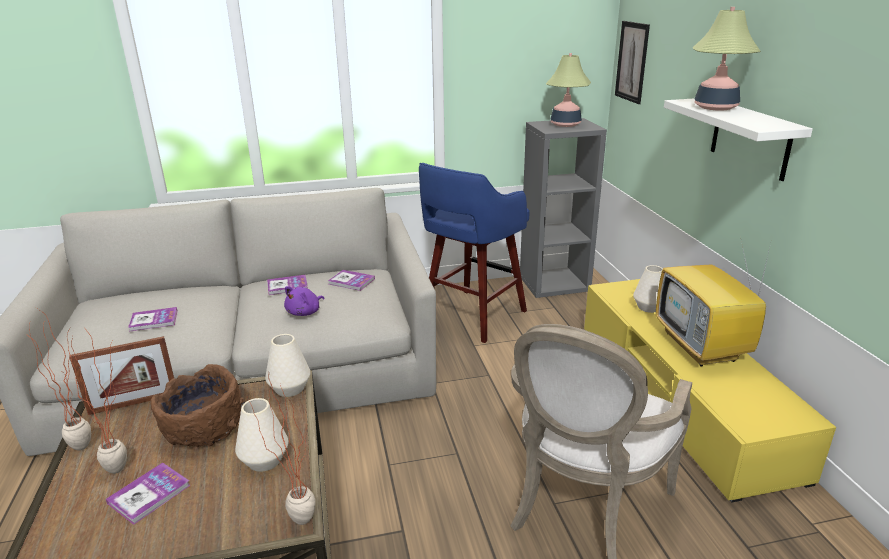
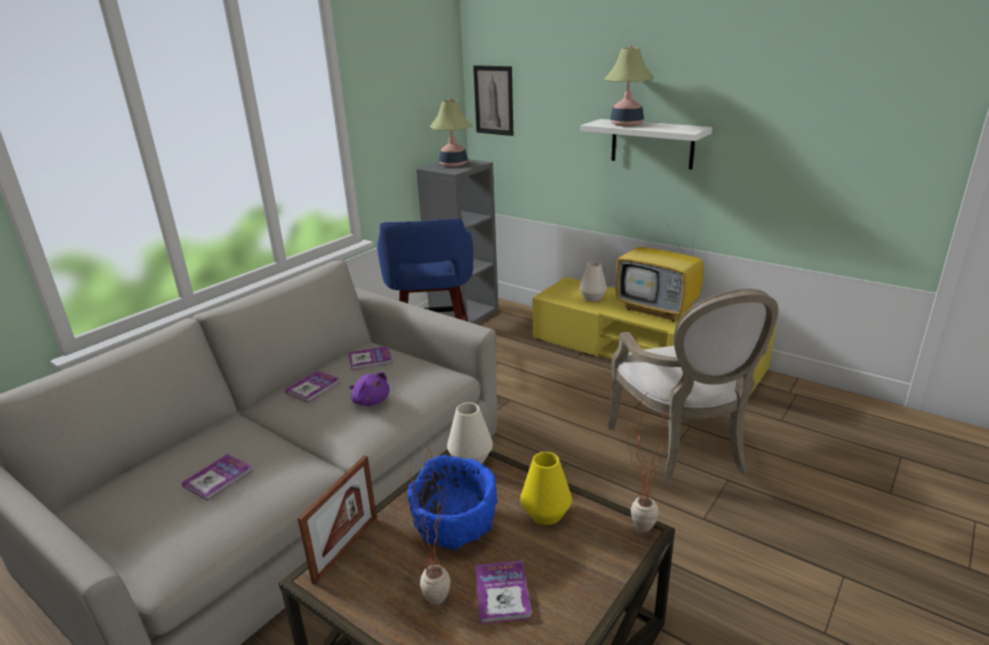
camera: 40 degrees left, 0 degrees up
(85, 441) = (360, 603): potted plant -> none
(204, 430) = (456, 525): brown bowl -> blue bowl
(264, 460) = (545, 513): white vase -> yellow vase
(305, 312) = (370, 401): purple plush toy -> purple plush toy turned 45 degrees counterclockwise

